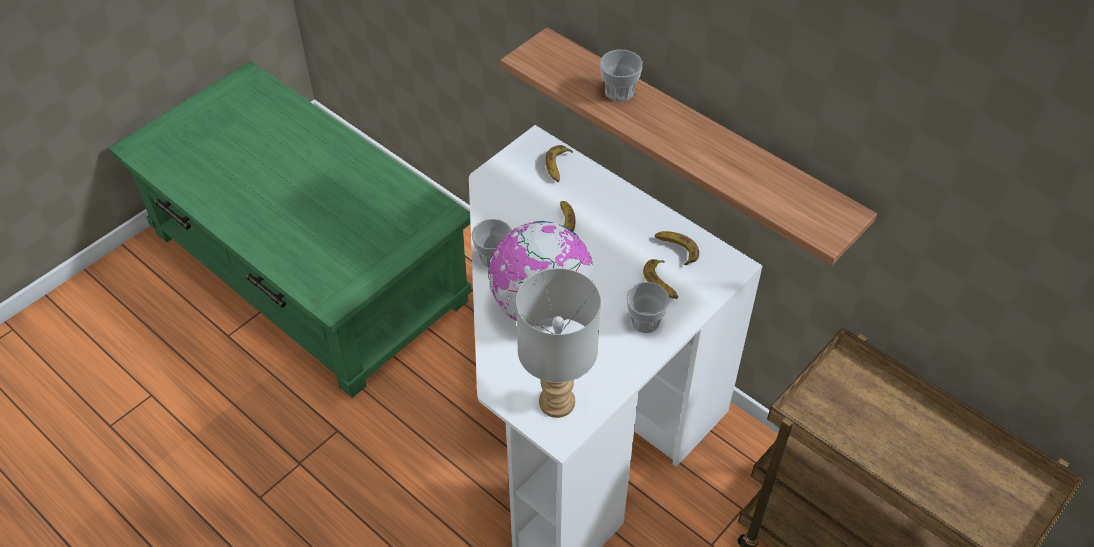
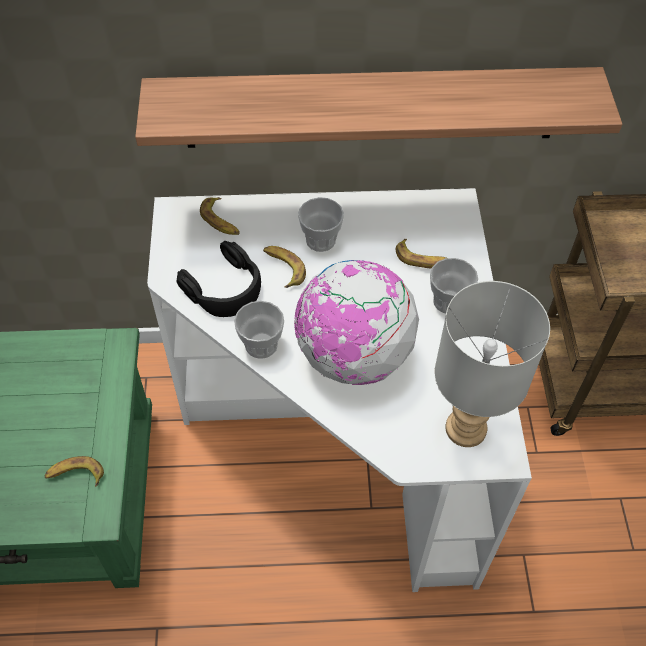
camera: 45 degrees left, 5 degrees up
(511, 209) = (225, 288): none -> black headphones
(619, 92) = (286, 97): cup -> cup (320, 240)
(676, 249) = (400, 222): banana -> banana (75, 475)

